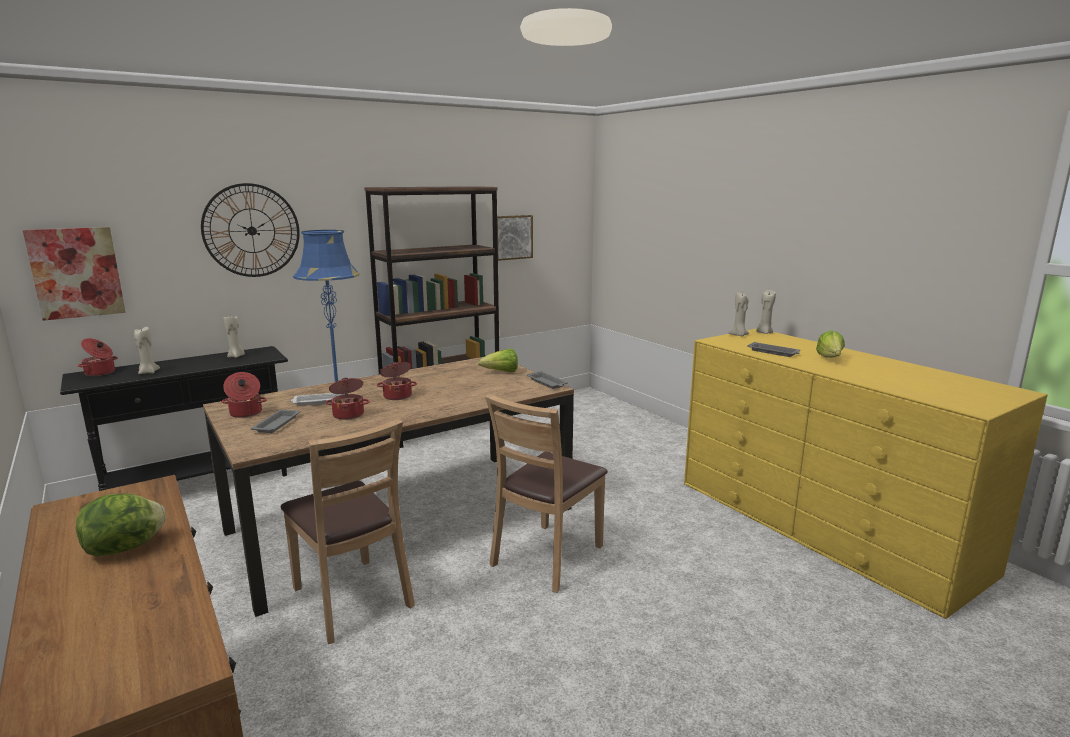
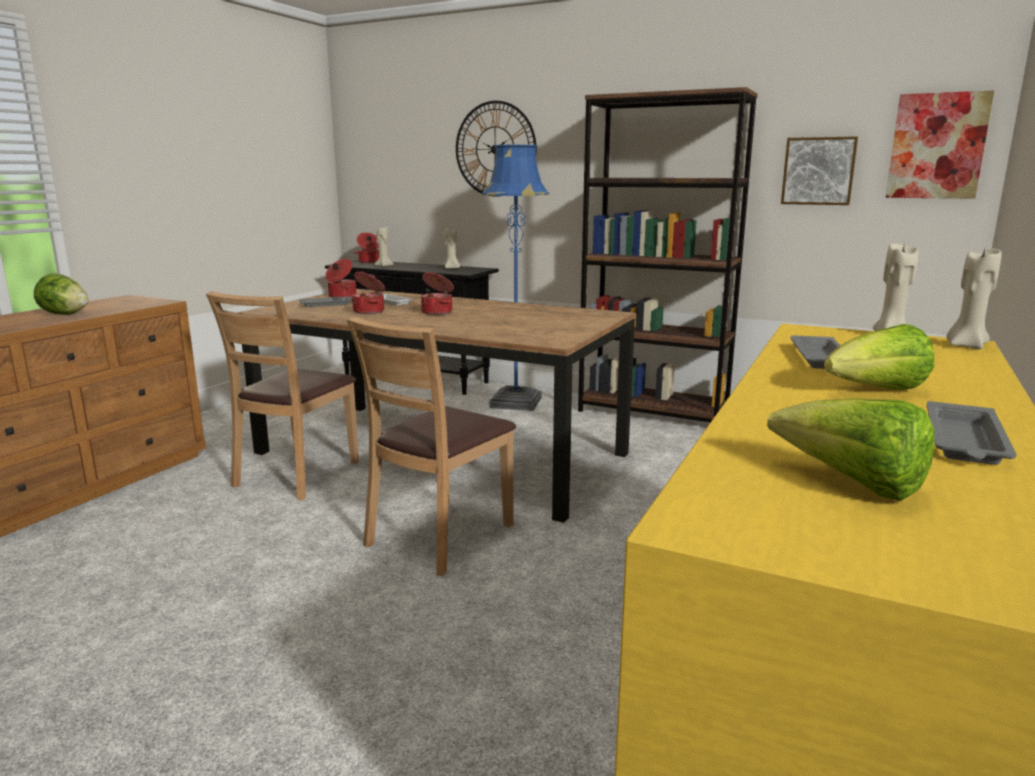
camera: 60 degrees right, 0 degrees up
(76, 272) = (376, 180): picture -> picture (937, 146)
(501, 372) = (572, 322): lettuce -> lettuce (852, 484)
(547, 383) = (568, 339): grey tray -> grey tray (965, 441)
(547, 556) = (440, 536): brown chair -> brown chair turned 60 degrees counterclockwise

